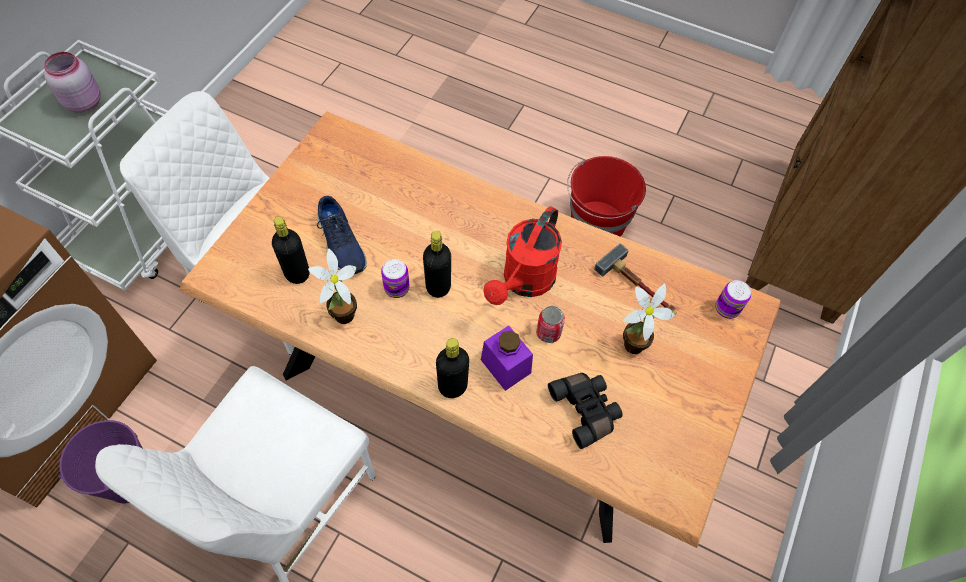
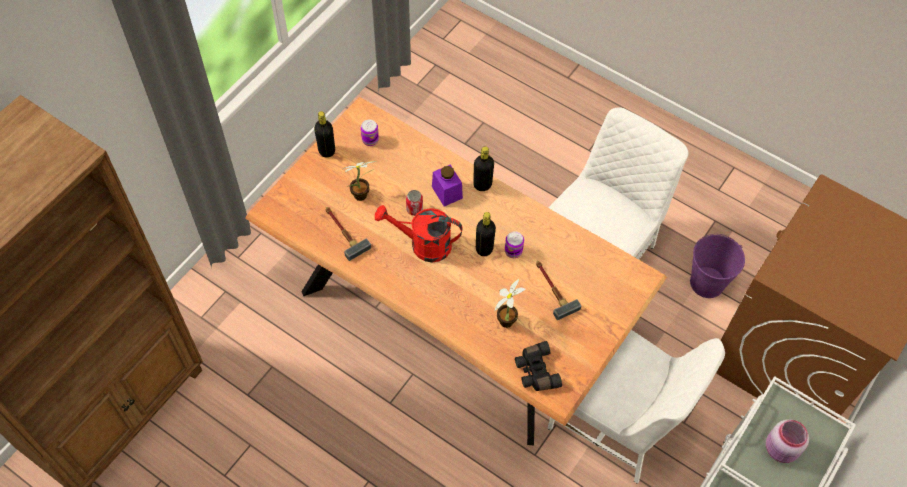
camera: 170 degrees left, 0 degrees up
(297, 273) = (583, 270): black bottle -> black bottle (327, 151)
(340, 244) = (552, 289): blue shoe -> hammer
(342, 318) = (551, 235): potted plant -> potted plant (508, 319)
(524, 282) = (423, 244): red watering can -> red watering can turned 120 degrees counterclockwise
(586, 410) = (402, 162): black binoculars -> black binoculars (535, 371)
(597, 223) = (312, 452): red bucket -> none
(727, 308) = (288, 210): can -> can (370, 140)

